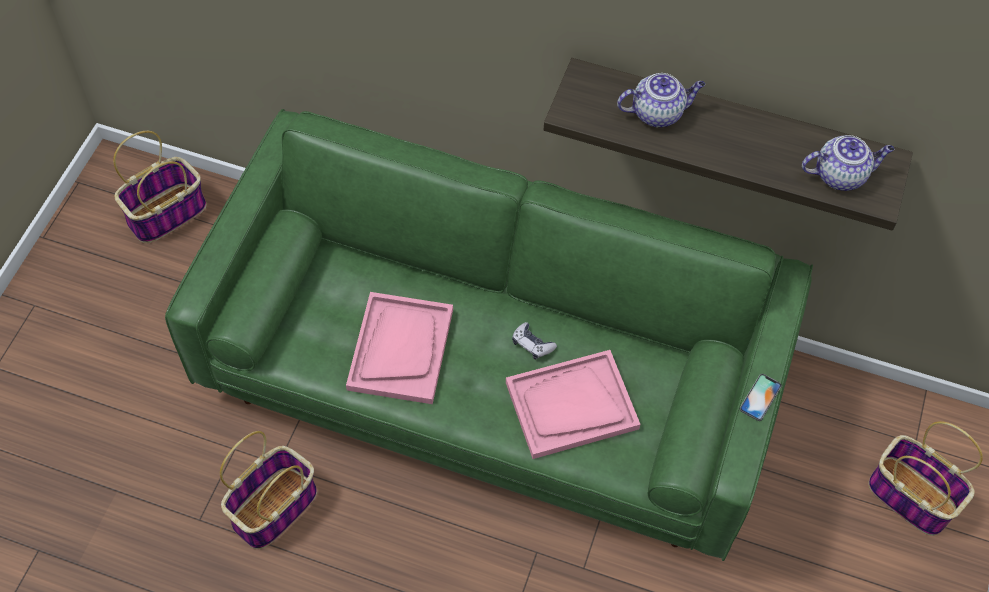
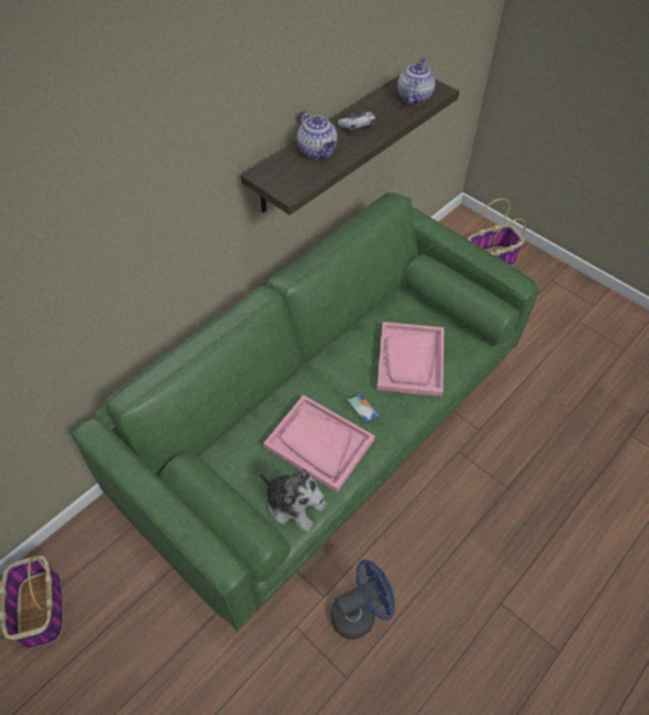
camera: 65 degrees left, 5 degrees down
(275, 507) = (359, 612): basket -> blue fan
(315, 355) = (294, 504): none -> plush toy
(532, 344) = (353, 364): game controller -> game controller (357, 126)
(658, 113) = (318, 151): teapot -> teapot turned 135 degrees clockwise
(760, 397) = (470, 250): phone -> phone (362, 408)

